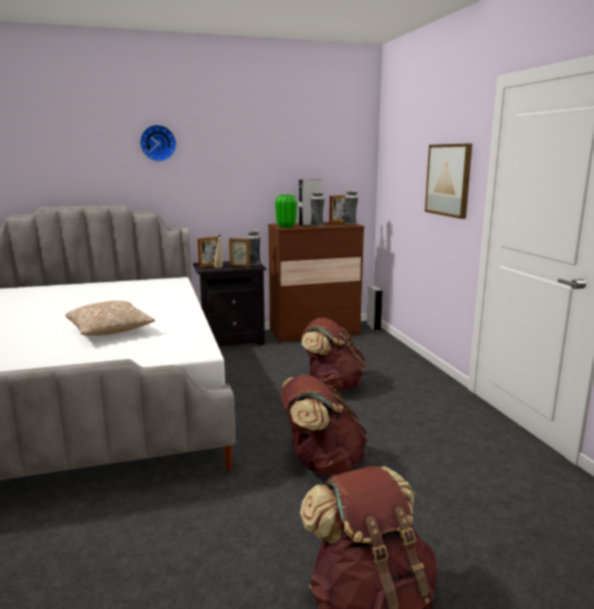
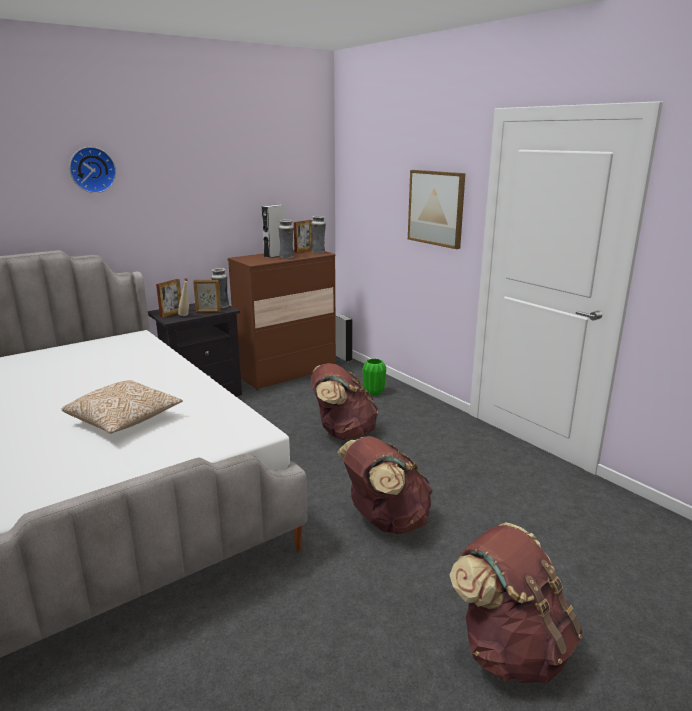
camera: 20 degrees left, 5 degrees up
(285, 227) = (254, 261): green vase -> green vase (373, 392)

